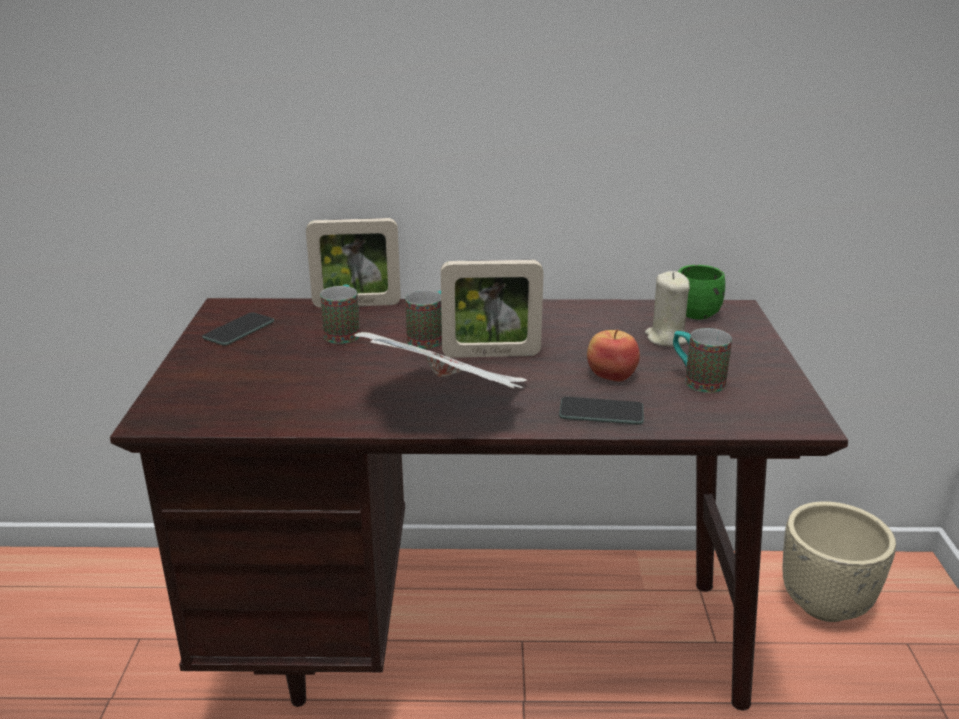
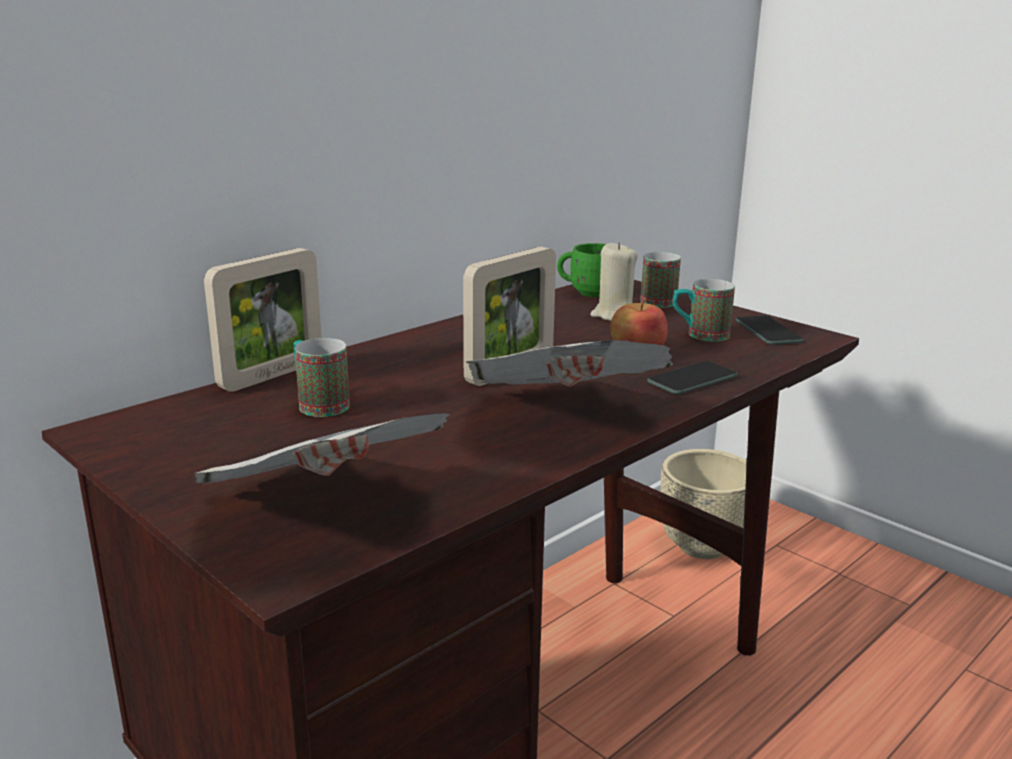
camera: 45 degrees left, 5 degrees down
(223, 398) = (325, 513): none -> newspaper
(239, 330) = (177, 445): phone -> phone (768, 331)
(430, 337) = (421, 377): mug -> mug (655, 300)

